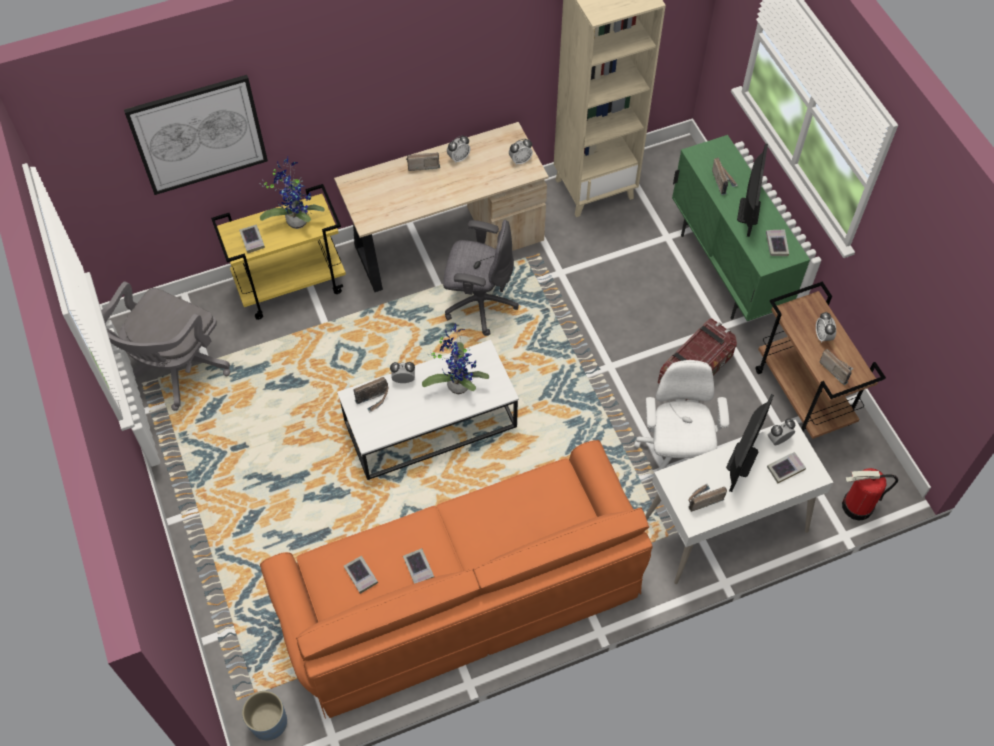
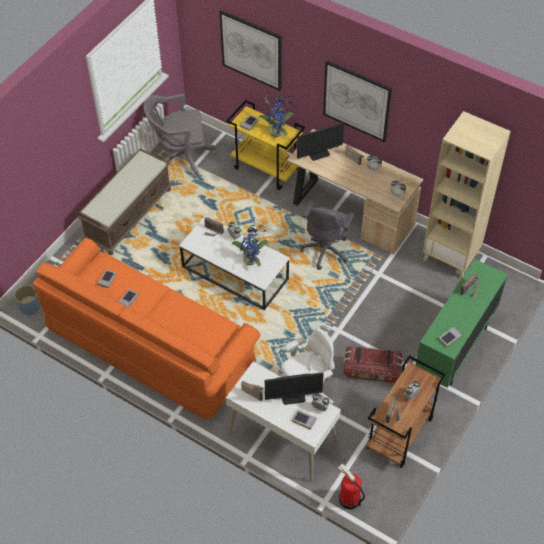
camera: 55 degrees right, 5 degrees down
(217, 492) = (128, 214): none -> brown bench
(396, 84) = (357, 101): none -> picture
(479, 303) = (326, 250): grey office chair -> grey office chair turned 45 degrees clockwise
(748, 211) = (460, 312): monitor -> monitor (319, 153)

